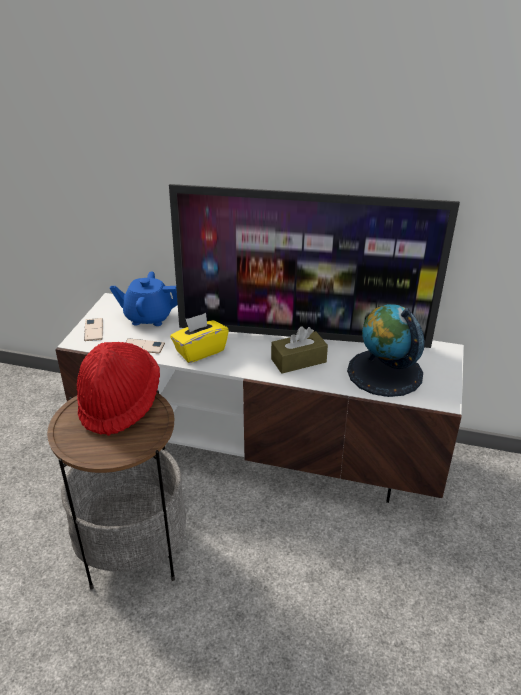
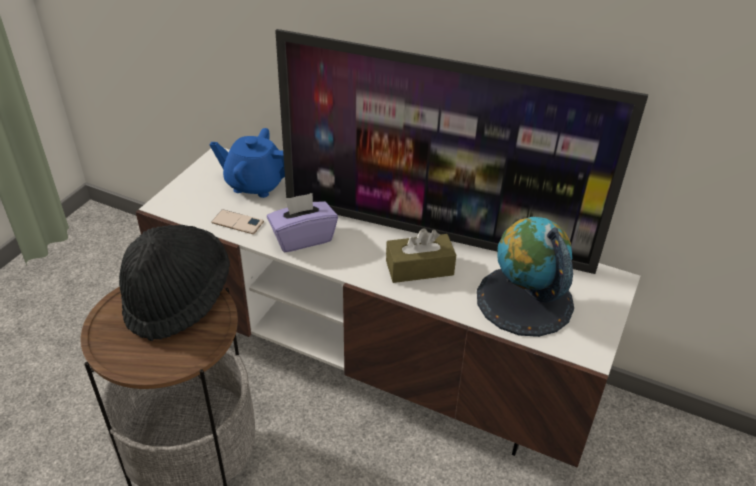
camera: 10 degrees right, 5 degrees up
(93, 330) = (186, 192): phone -> none
(120, 403) = (178, 299): red hat -> black hat
(200, 351) = (303, 238): yellow tissue box -> purple tissue box

